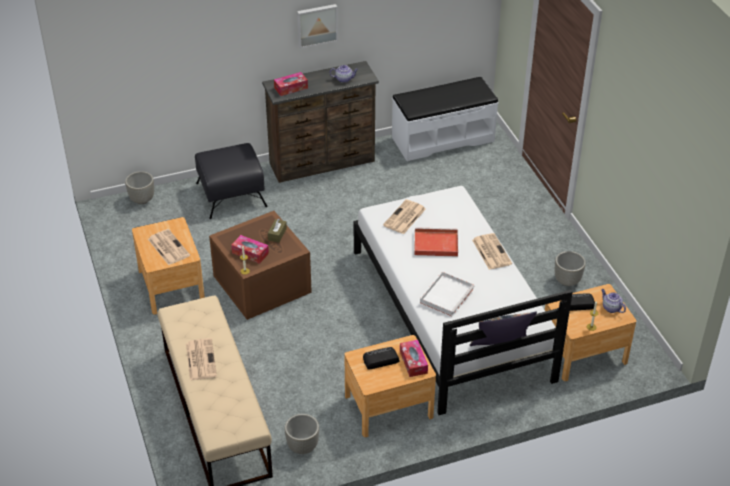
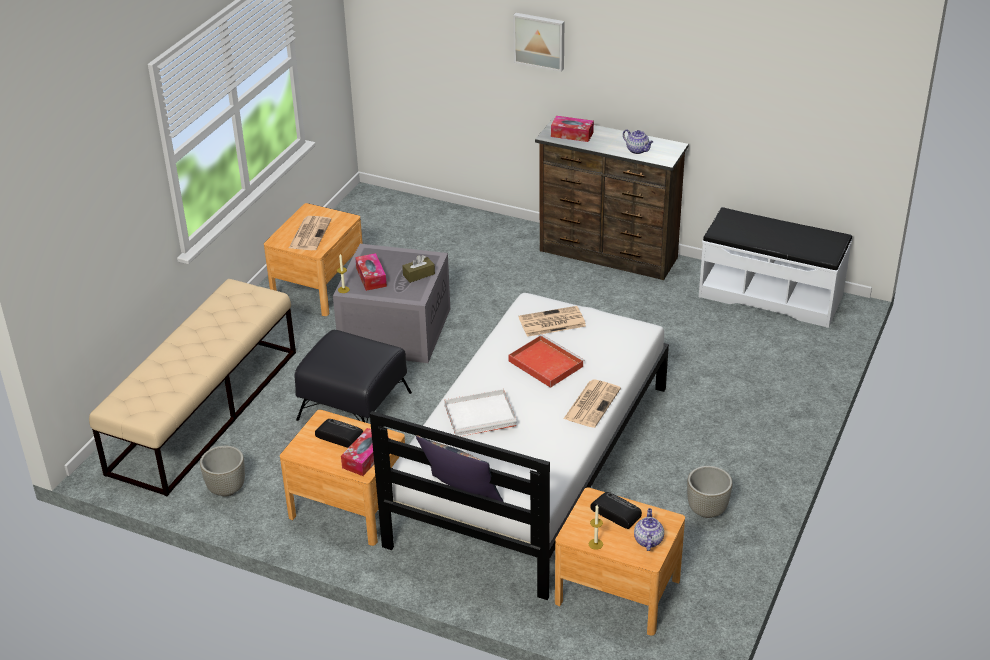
camera: 45 degrees right, 5 degrees down
(142, 199) = (398, 203): grey planter -> none
(200, 359) = (195, 337): newspaper -> none
(232, 195) = (481, 239): black ottoman -> black ottoman (355, 406)
(260, 284) = (394, 329): brown storage box -> grey storage box
(317, 25) = (630, 69): picture -> picture (540, 40)

